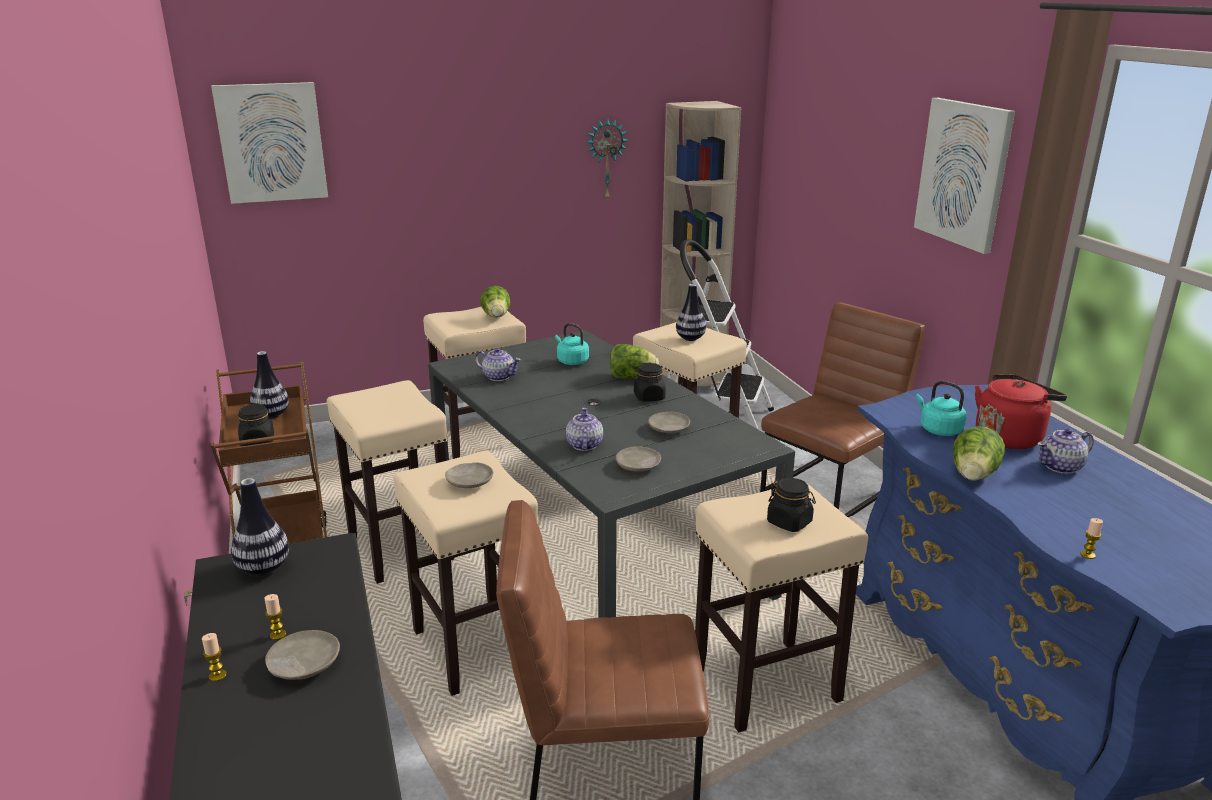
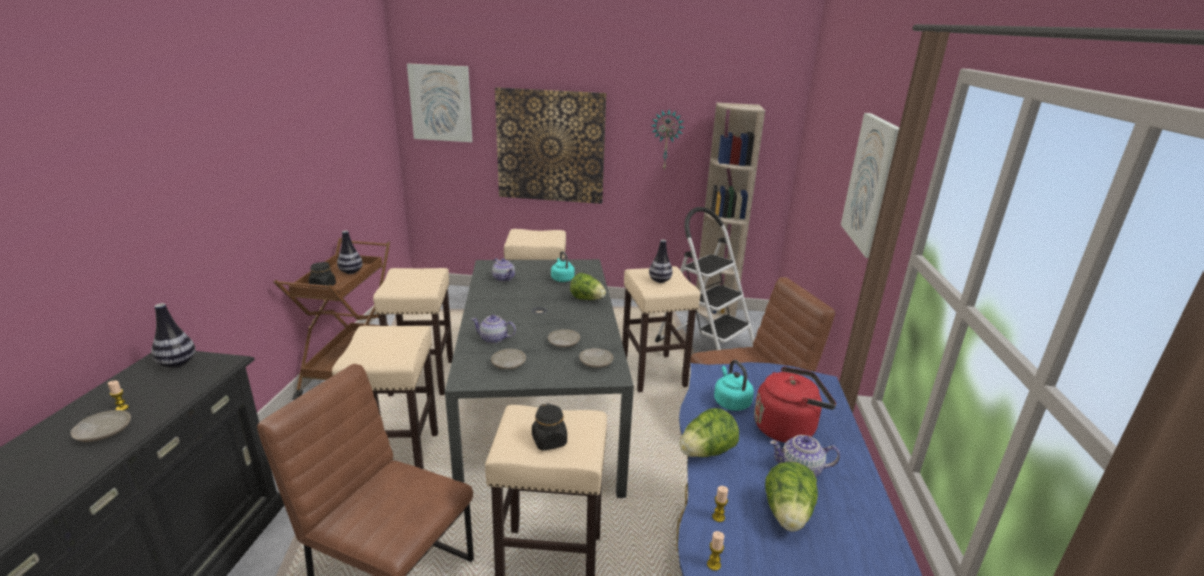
camera: 25 degrees right, 0 degrees up
(217, 675) = (61, 422): candle -> candle (718, 517)
(449, 188) = (550, 146): none -> picture
(470, 482) = (390, 344): beige plate -> beige plate (596, 362)
(497, 317) = (550, 239): lettuce -> lettuce (788, 515)
(584, 445) = (494, 339): teapot -> teapot turned 105 degrees counterclockwise
(649, 397) = (580, 316): black jar -> none

